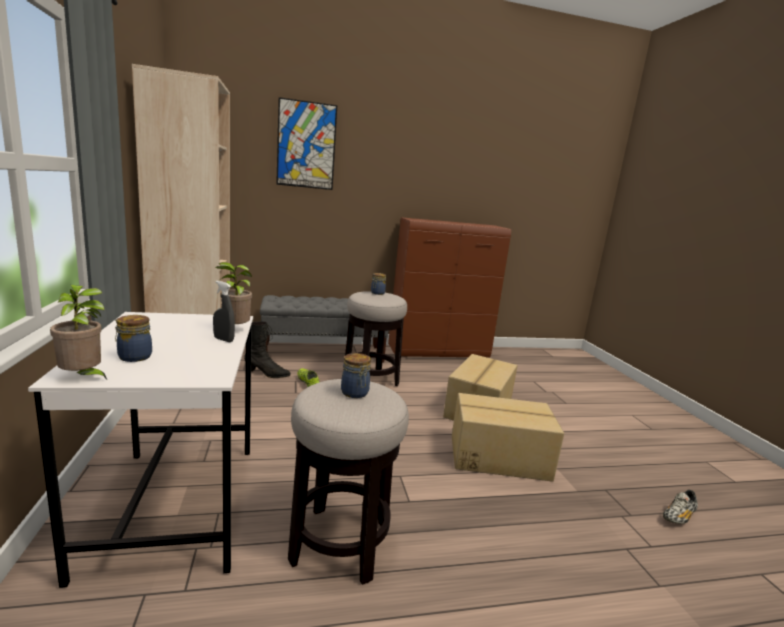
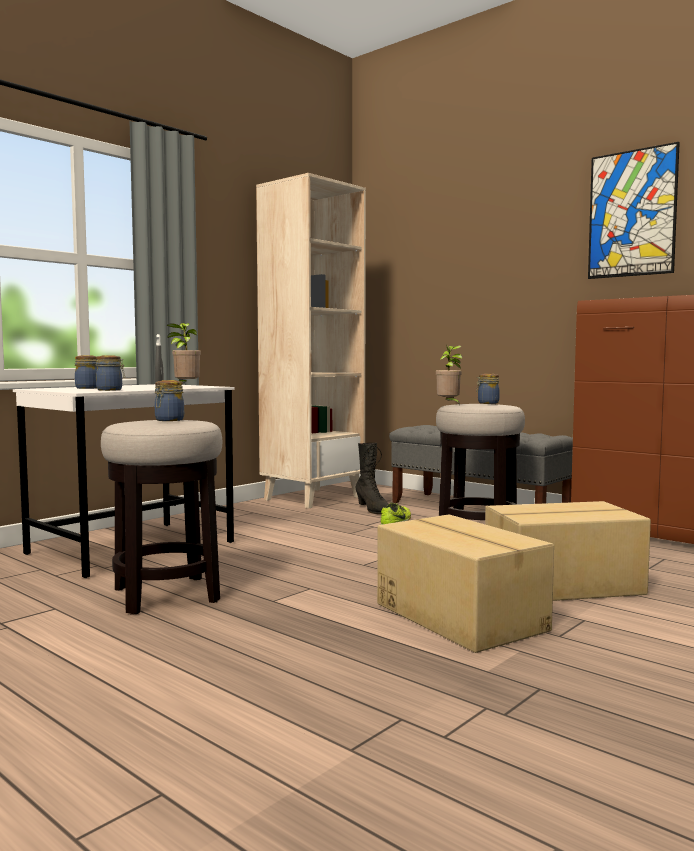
camera: 55 degrees right, 10 degrees down
(83, 378) = (38, 389): potted plant -> potted plant (449, 404)
(204, 360) = (110, 390): none -> jar
(306, 145) = (475, 228): picture -> picture (632, 213)
(678, 516) = (594, 755): shoe -> none

